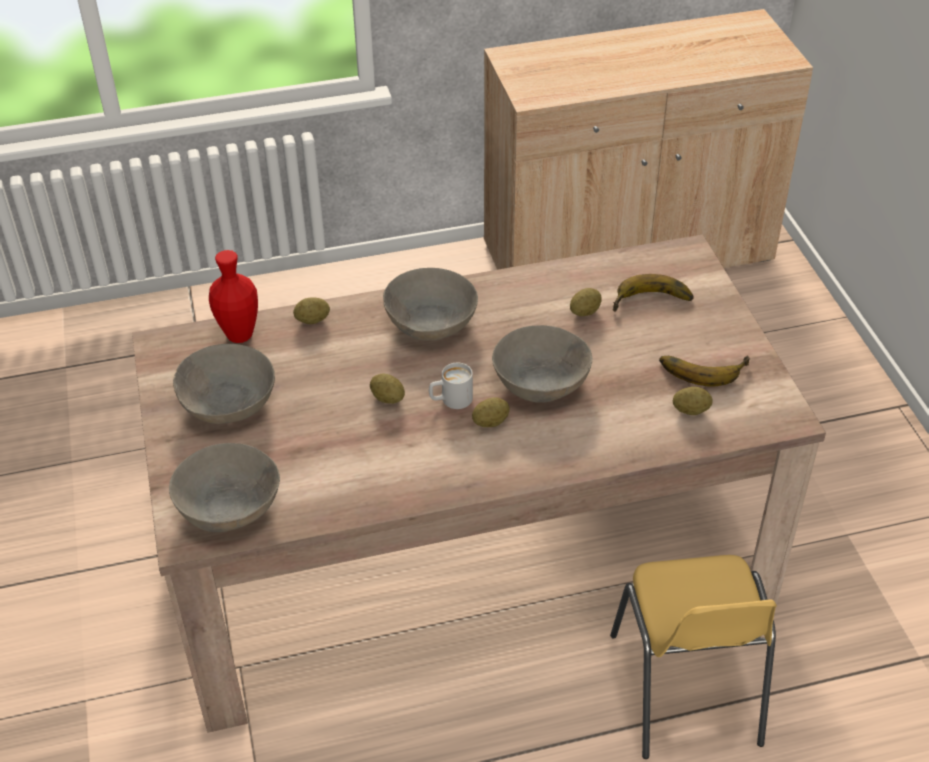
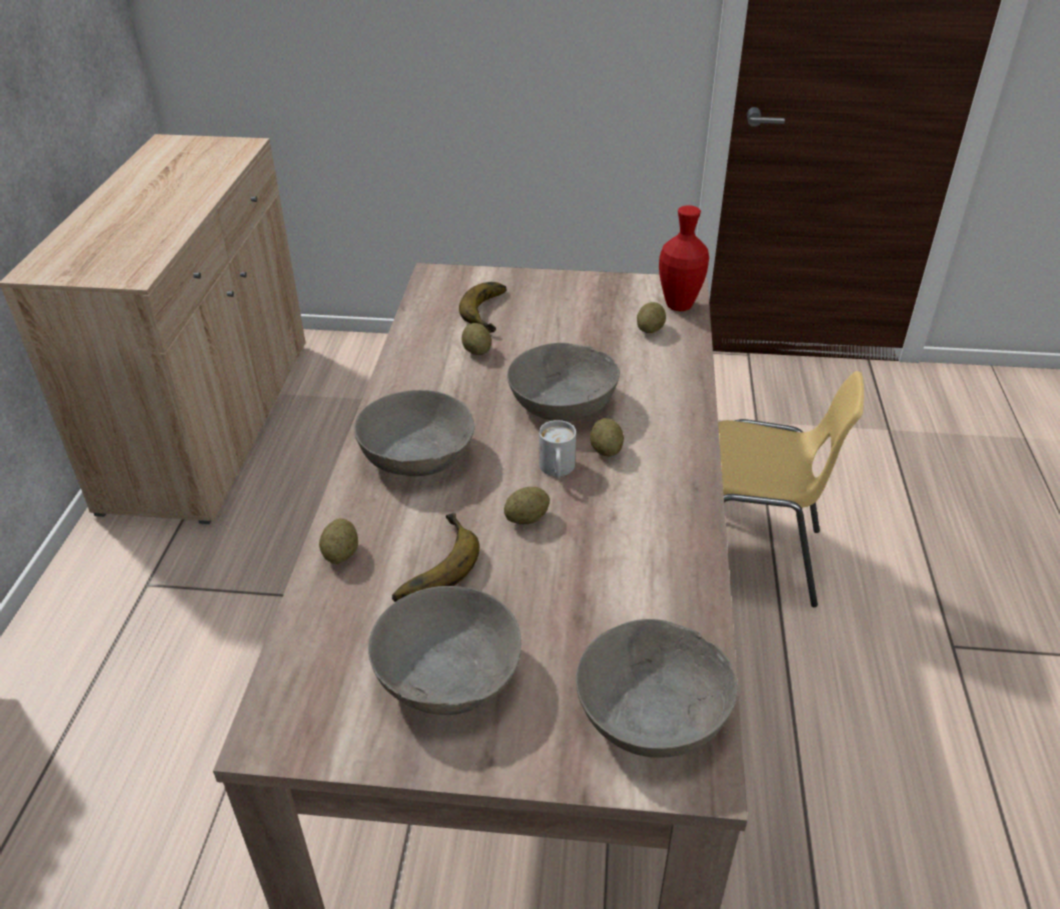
camera: 70 degrees left, 5 degrees down
(239, 335) = (318, 635): red vase -> red vase (679, 305)
(702, 367) = (596, 309): banana -> banana (429, 565)

